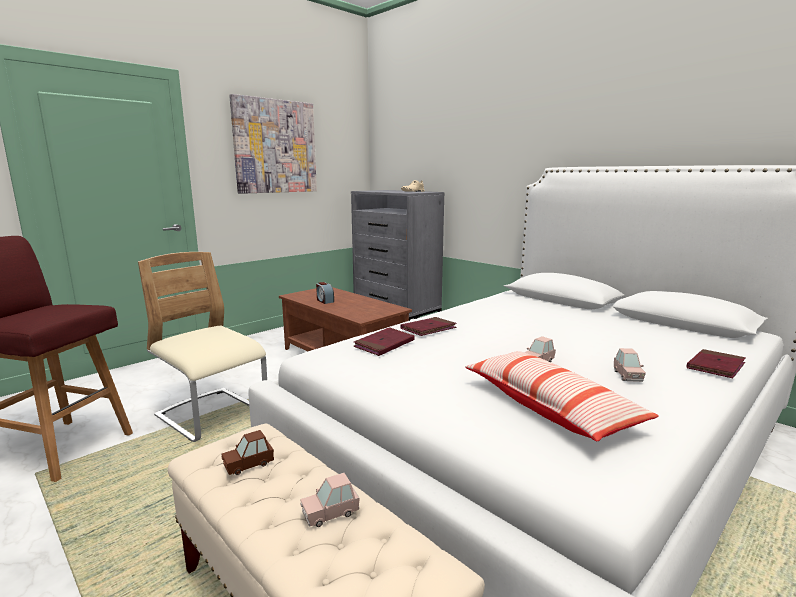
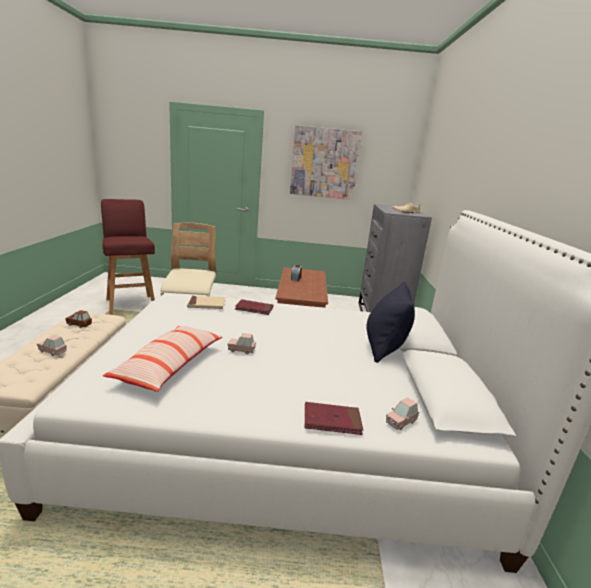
camera: 45 degrees right, 5 degrees up
(384, 344) = (206, 304): red book -> beige book
(580, 313) = (384, 348): none -> black pillow
(627, 376) = (256, 384): pink toy car -> pink toy car (400, 422)

